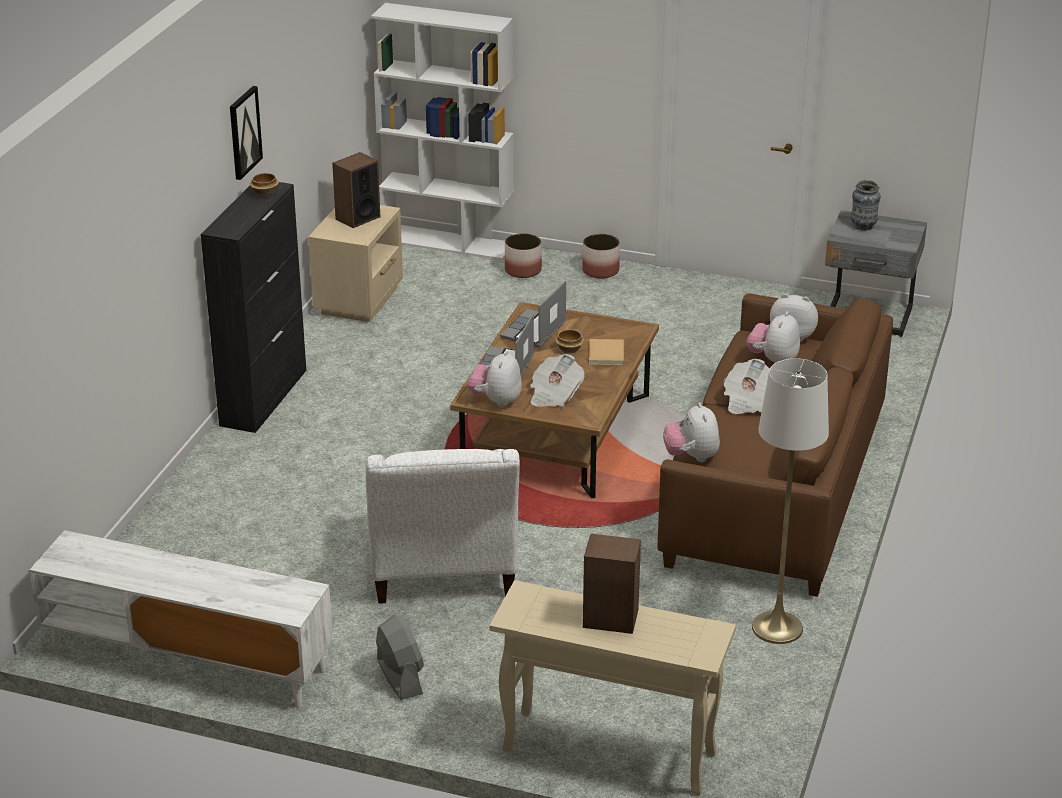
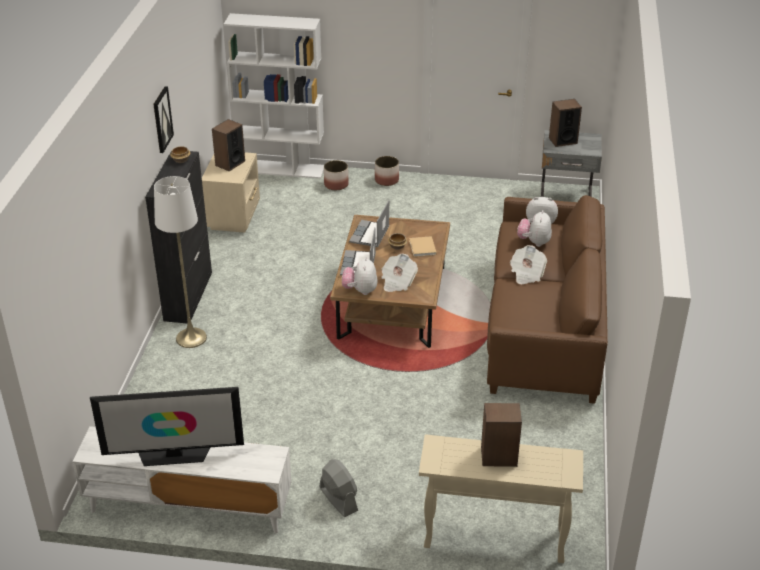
camera: 10 degrees left, 5 degrees up
(168, 577) = (174, 455): none -> television
(443, 573) = (346, 416): white armchair -> none
(691, 457) = (503, 319): plush toy -> none
(777, 628) = (576, 429): white floor lamp -> white floor lamp (191, 338)
(863, 226) = (562, 140): vase -> speaker

